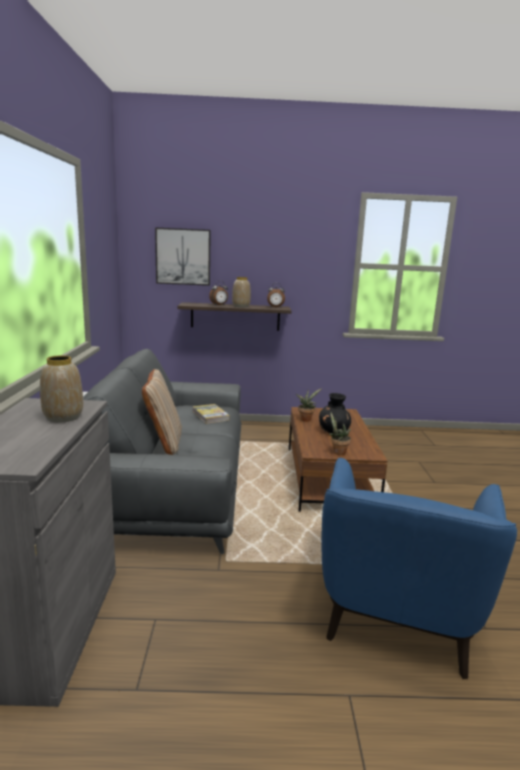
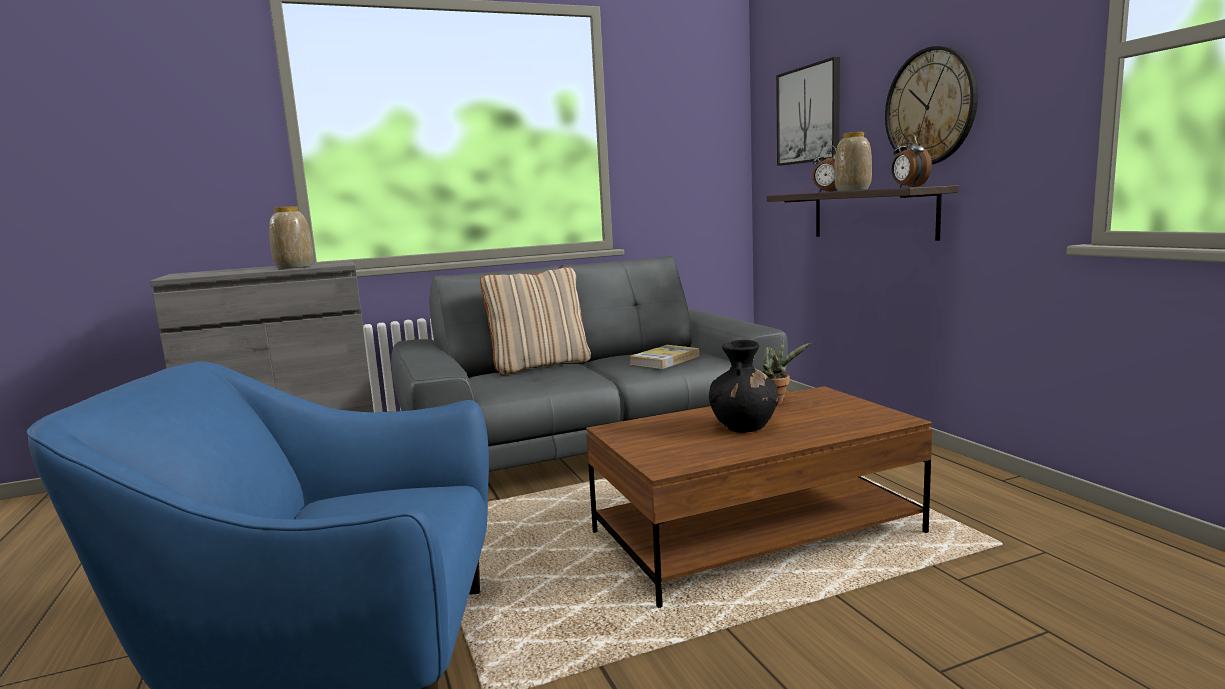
camera: 70 degrees right, 5 degrees down
(273, 269) = (930, 107): none -> wall clock
(337, 452) = (643, 442): potted plant -> none

